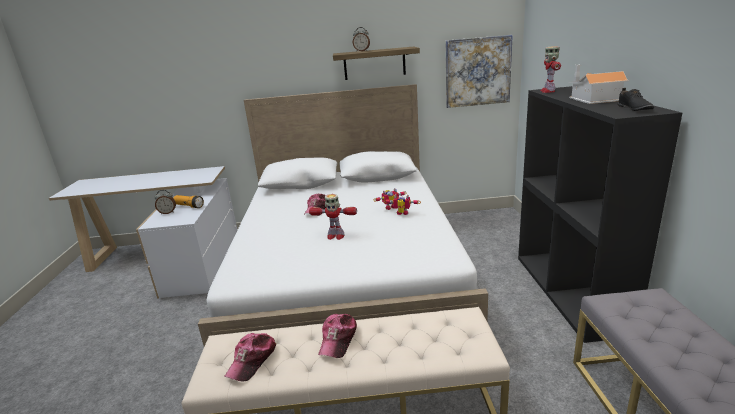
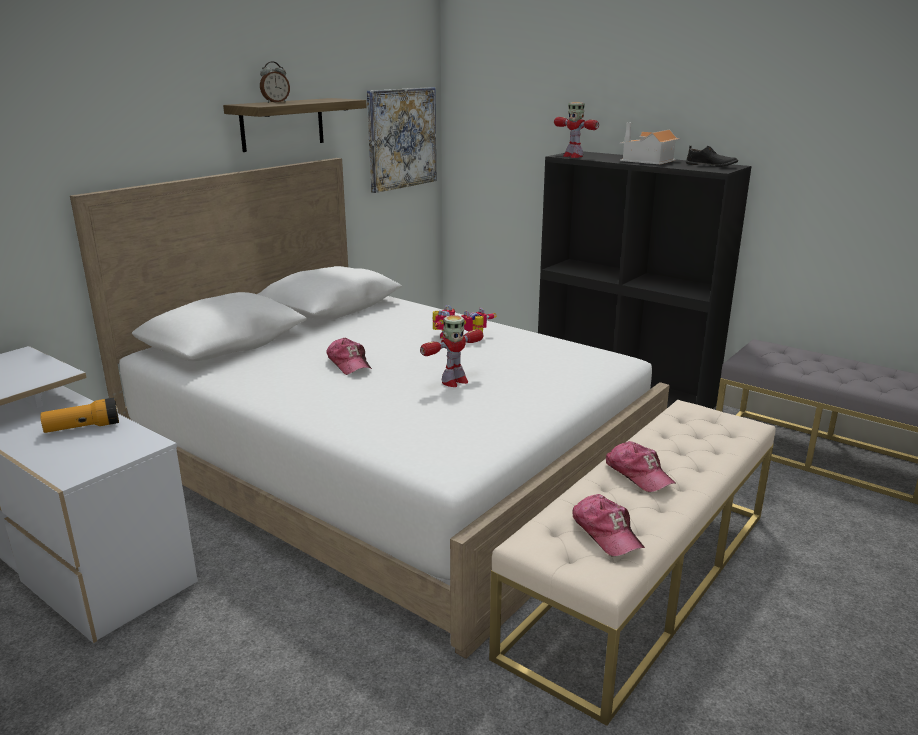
camera: 50 degrees left, 0 degrees up
(168, 213) = (60, 450): alarm clock -> none

